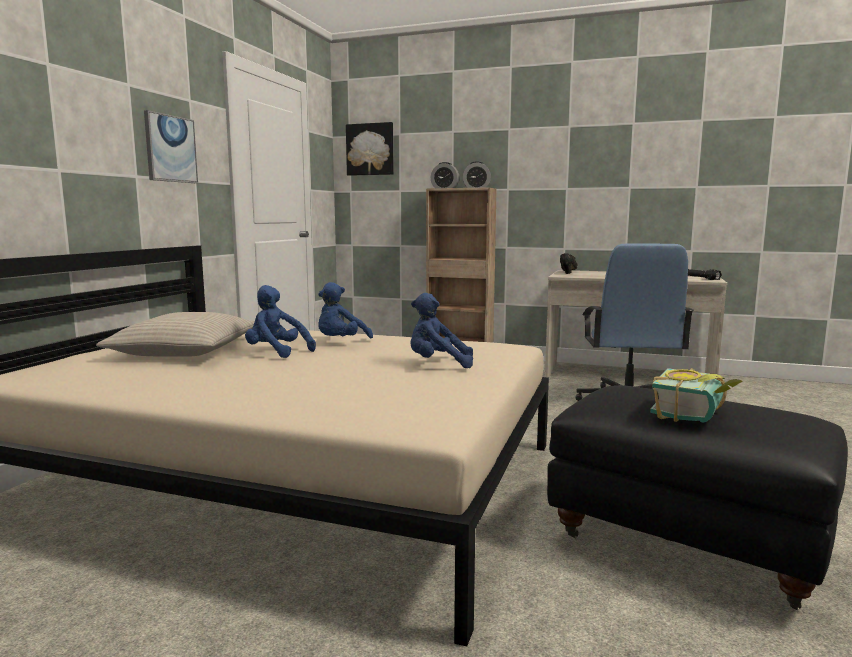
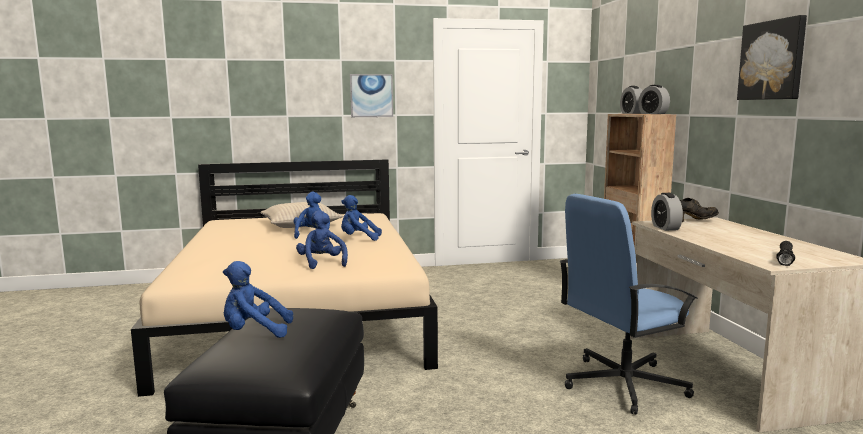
camera: 60 degrees right, 0 degrees up
(370, 149) = (606, 72): picture -> picture (773, 60)
(583, 276) = (665, 228): none -> alarm clock
(696, 415) = (254, 332): book -> blue plush toy

